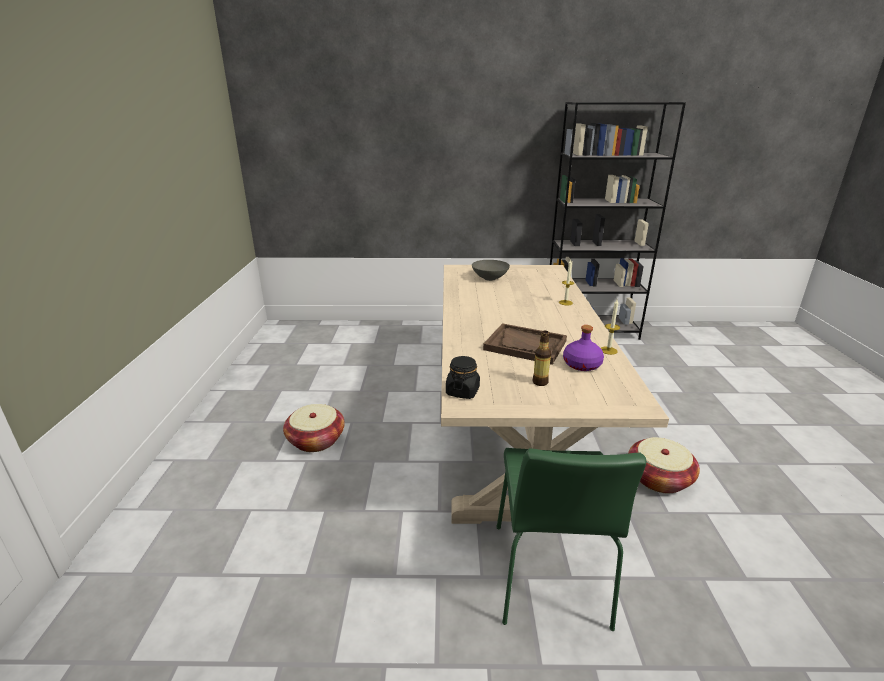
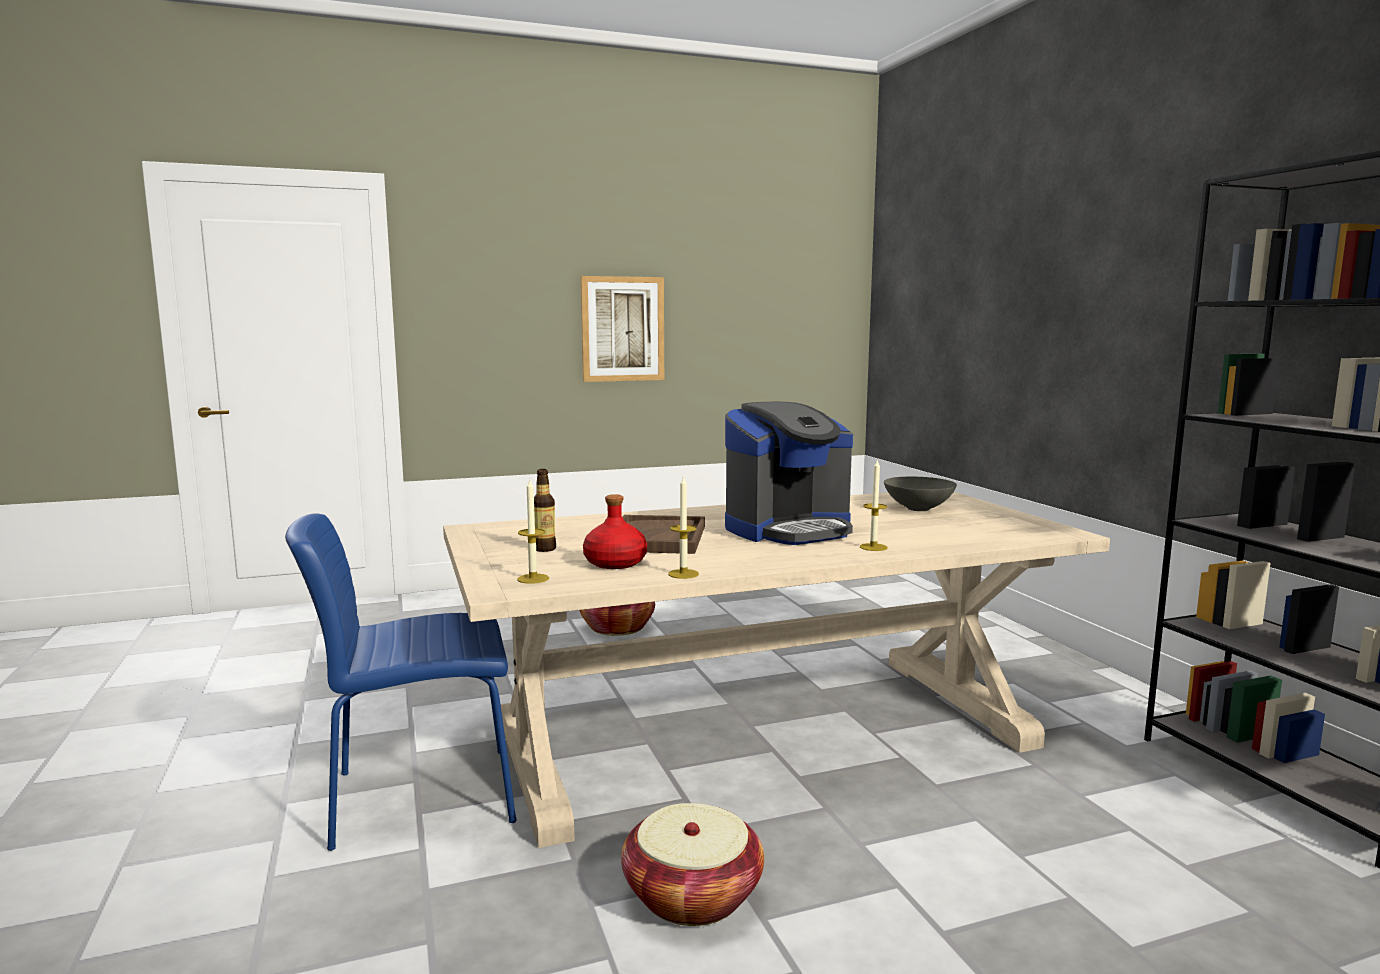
camera: 70 degrees right, 15 degrees down
(137, 200) = (623, 329): none -> picture
(462, 391) = (502, 526): black jar -> none
(521, 311) = (789, 530): none -> coffee machine
(550, 578) = (415, 798): green chair -> blue chair
(582, 365) = (614, 563): purple bottle -> red bottle
(613, 393) = (533, 578): none -> candle

